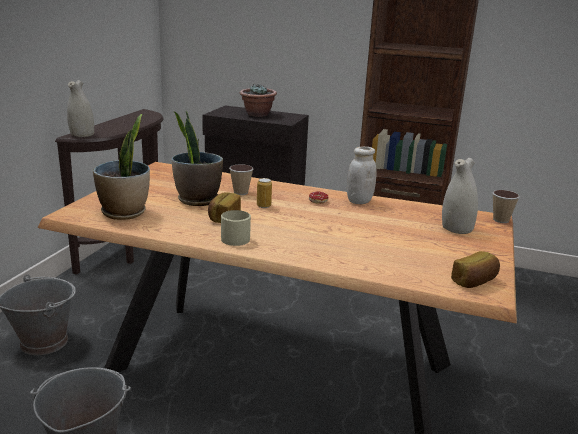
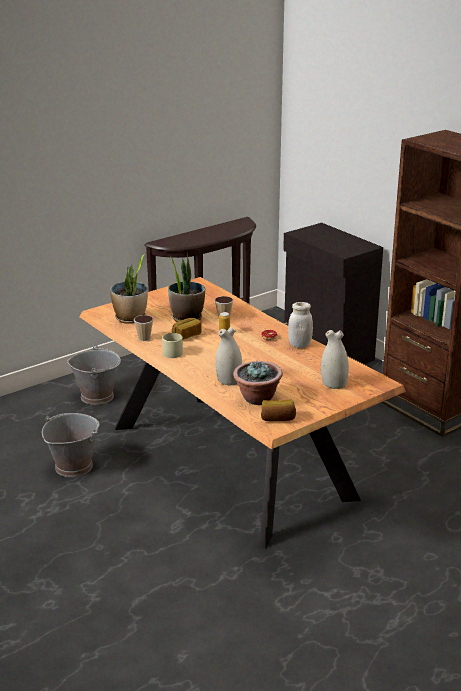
camera: 35 degrees right, 5 degrees up
(82, 135) = (165, 242): white vase -> white vase (229, 380)
(257, 114) = (333, 240): potted plant -> potted plant (257, 399)
(501, 220) = (384, 386): cup -> cup (144, 338)

